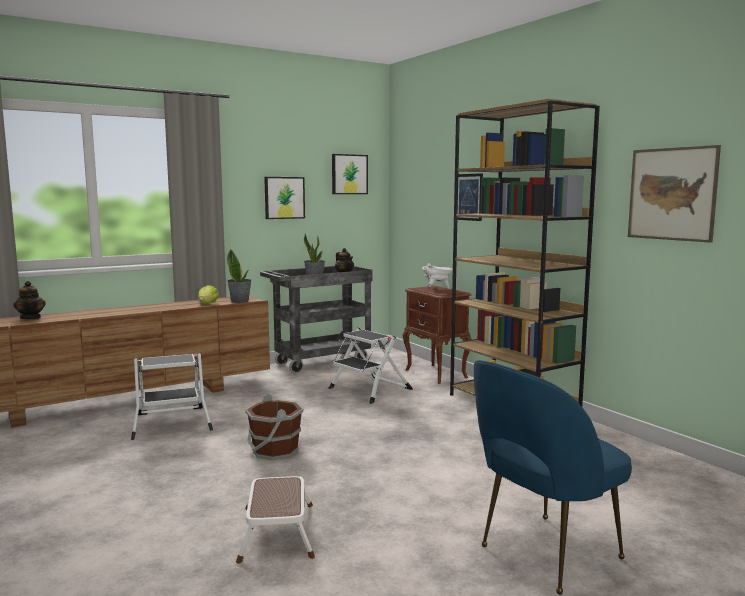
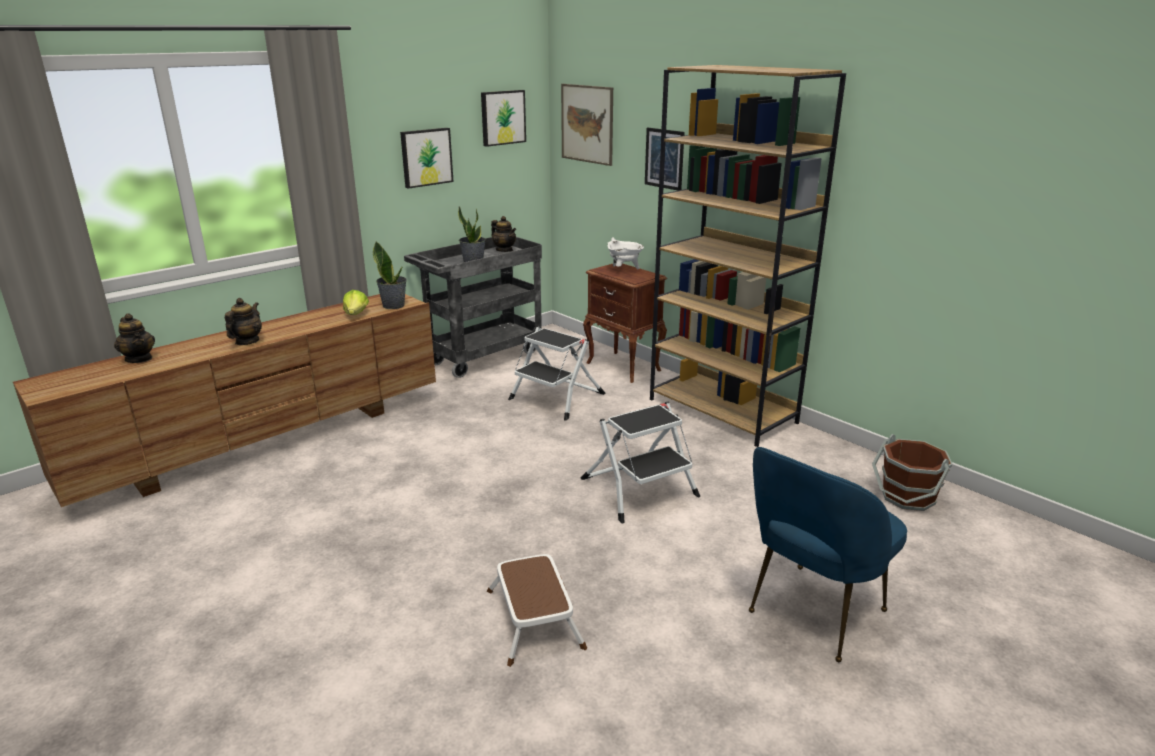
camera: 10 degrees left, 15 degrees up
(115, 313) = (247, 341): none -> teapot
(171, 422) = (343, 471): step ladder -> step ladder (638, 489)
(274, 450) = (484, 503): brown bucket -> brown bucket (907, 497)
(671, 194) = (926, 193): picture -> picture (587, 124)

